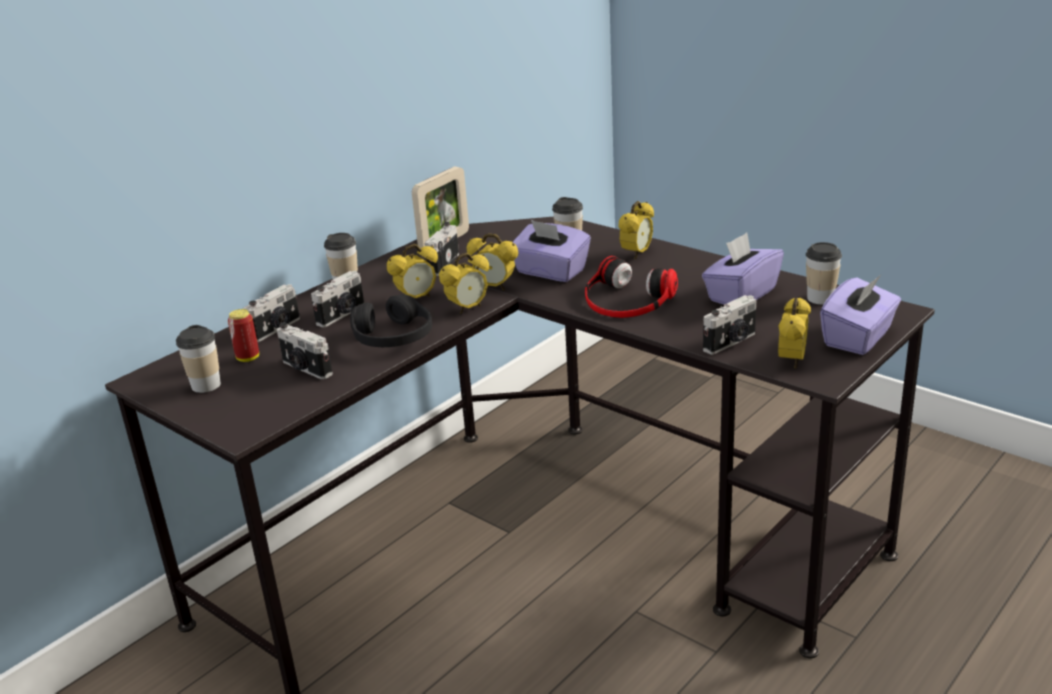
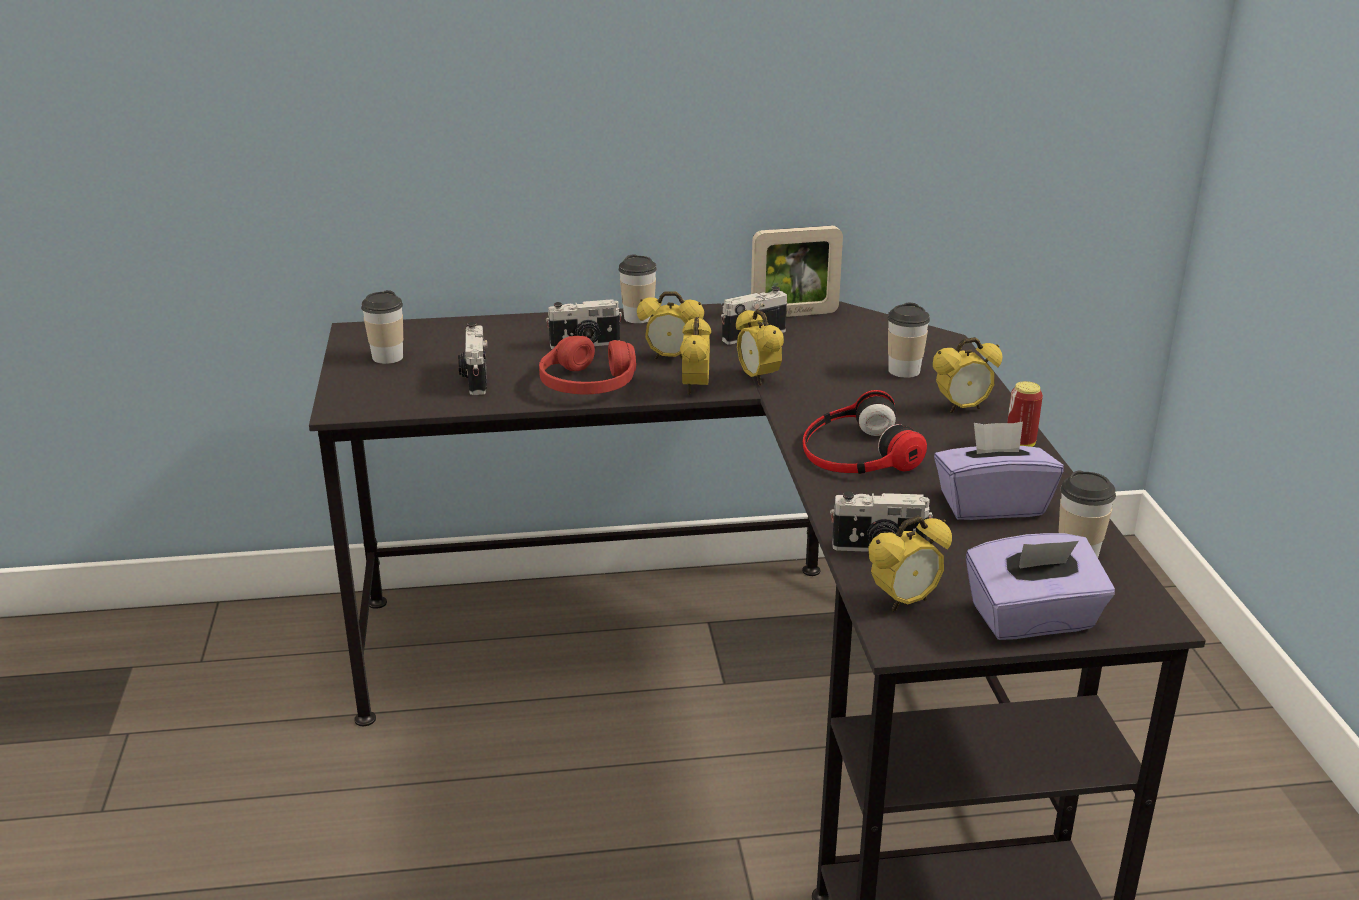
camera: 40 degrees right, 0 degrees up
(248, 358) = (453, 349): can -> can (1020, 444)
(276, 329) = (515, 334): camera -> none
(393, 337) = (587, 384): black headphones -> red headphones
(467, 308) = (695, 388): alarm clock -> alarm clock turned 90 degrees clockwise
(550, 272) = (837, 387): purple tissue box -> none

